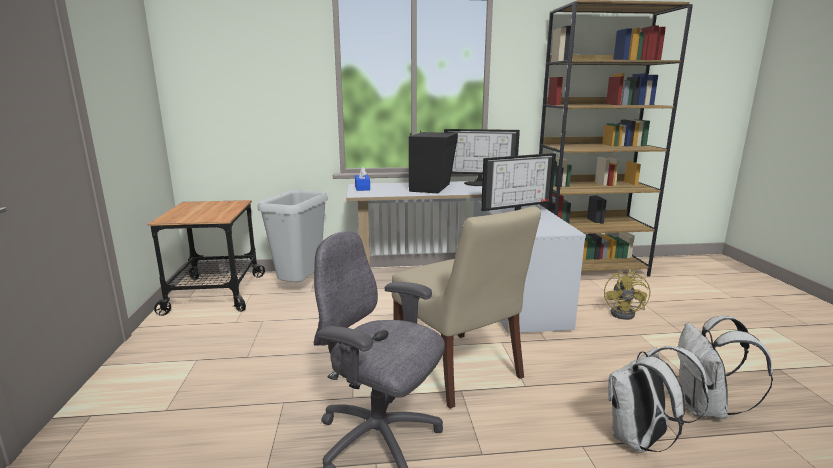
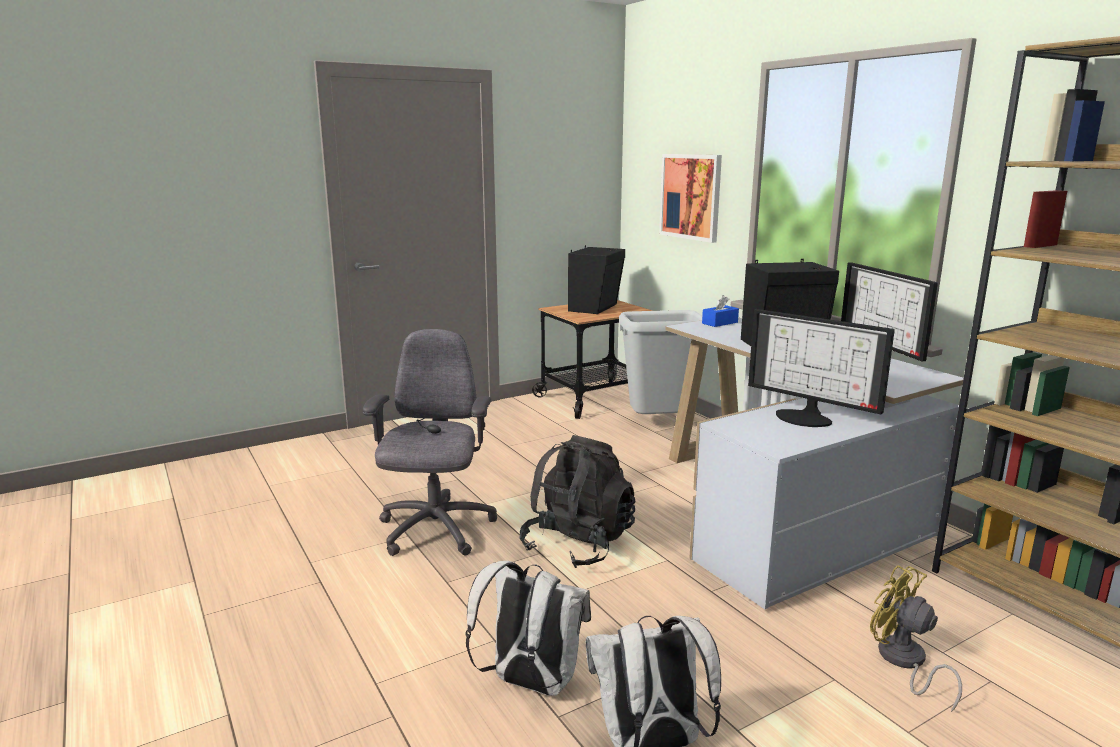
camera: 65 degrees right, 0 degrees up
(198, 210) = (596, 307): none -> black speaker
(265, 98) = (691, 196): none -> picture
(459, 370) = (578, 544): beige chair -> black backpack
(626, 313) = (904, 662): yellow fan -> yellow fan turned 60 degrees clockwise

